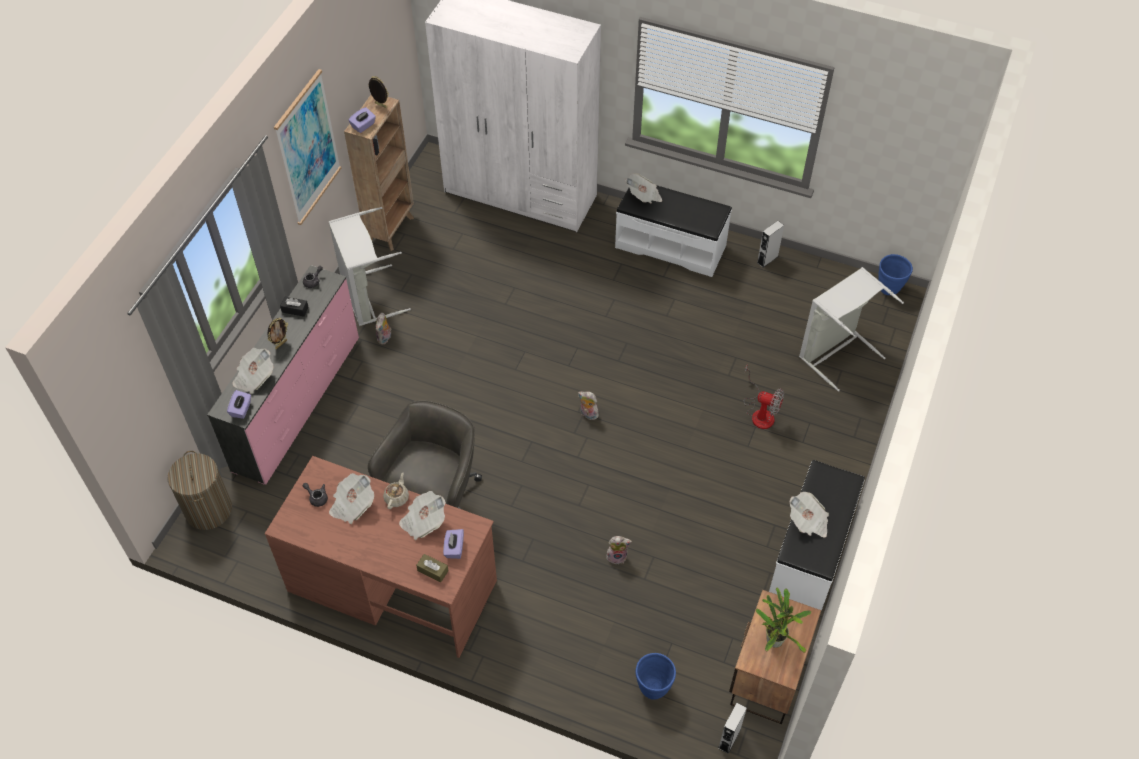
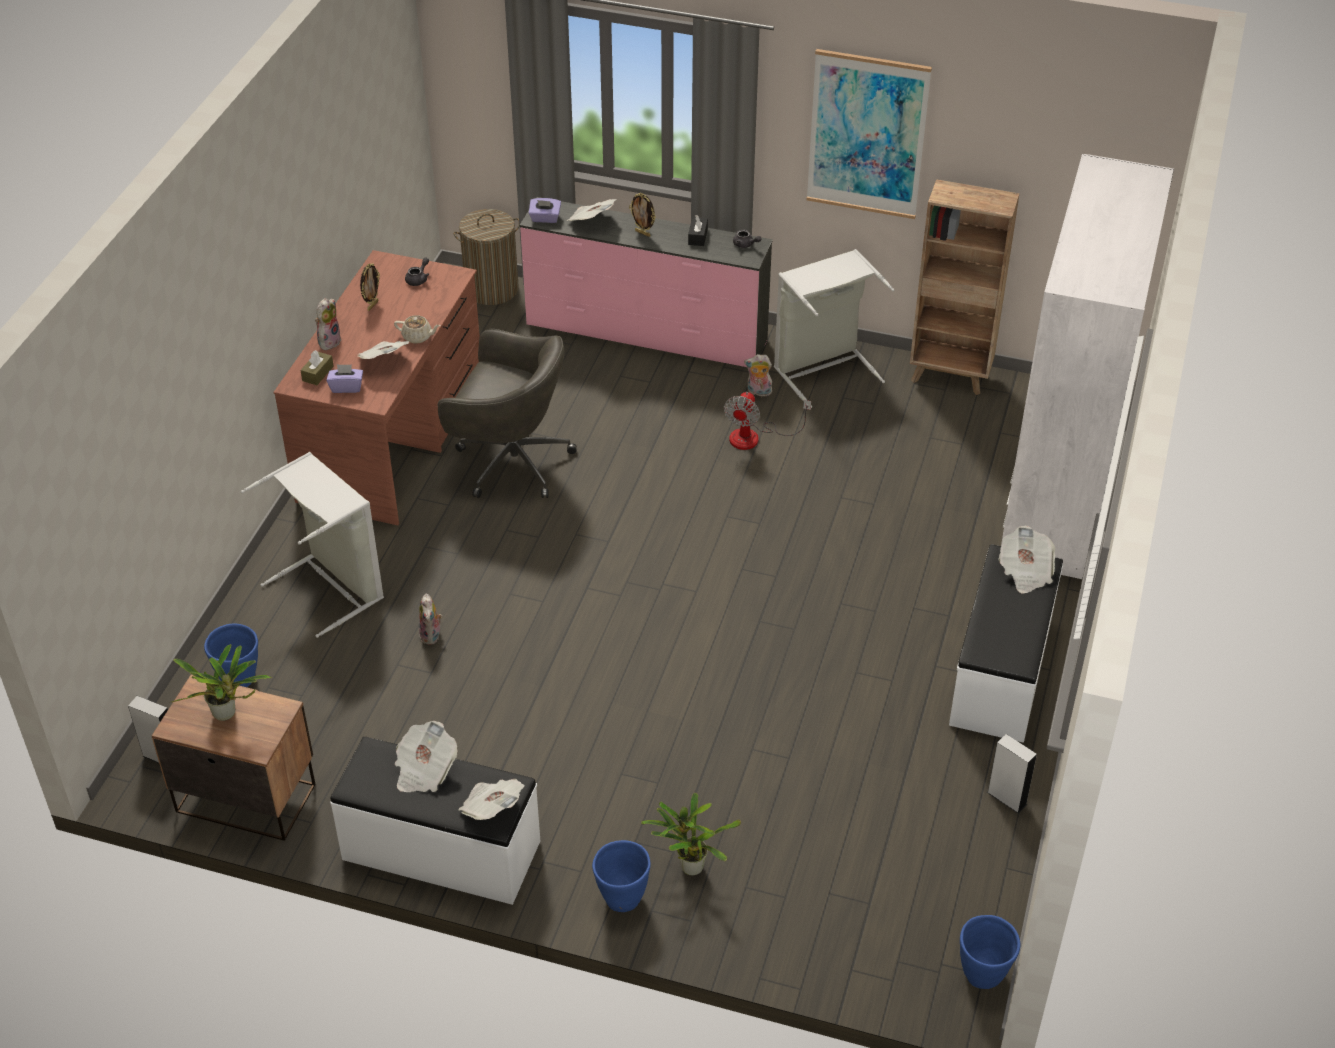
camera: 85 degrees right, 10 degrees down
(352, 505) = (408, 305): newspaper -> newspaper (492, 808)
(363, 126) = (951, 193): purple tissue box -> none
(380, 105) = (994, 202): picture frame -> picture frame (372, 305)
(588, 414) = (659, 594): plush toy -> plush toy (329, 341)
(760, 412) = (686, 788): fan -> fan (754, 437)
(820, 415) = (689, 865): none -> potted plant
(835, 352) = (822, 890): grey laundry basket -> grey laundry basket (333, 586)
(846, 451) = (622, 899): none -> blue planter

